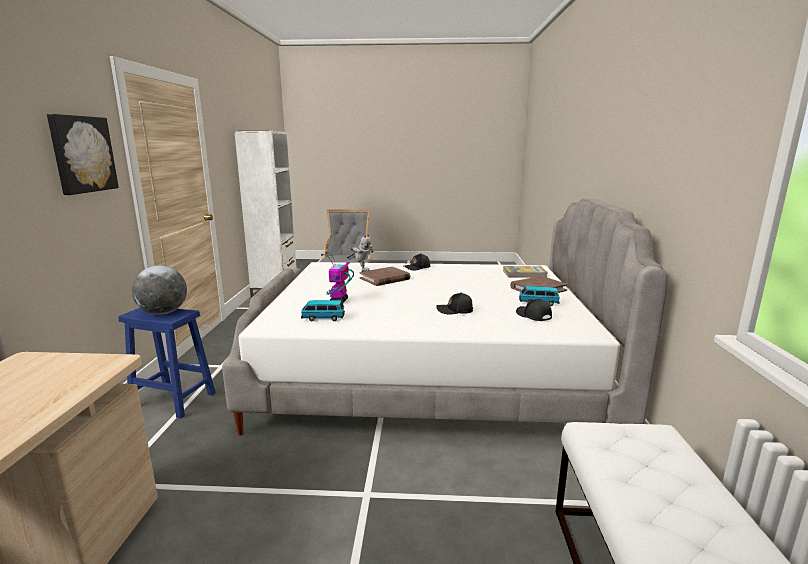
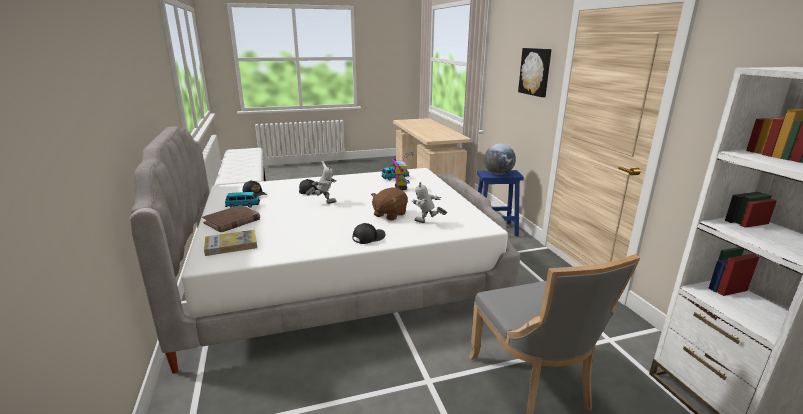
camera: 160 degrees right, 5 degrees up
(384, 279) = (389, 214): brown book -> brown plush toy
(443, 295) = (323, 202): none -> toy robot

